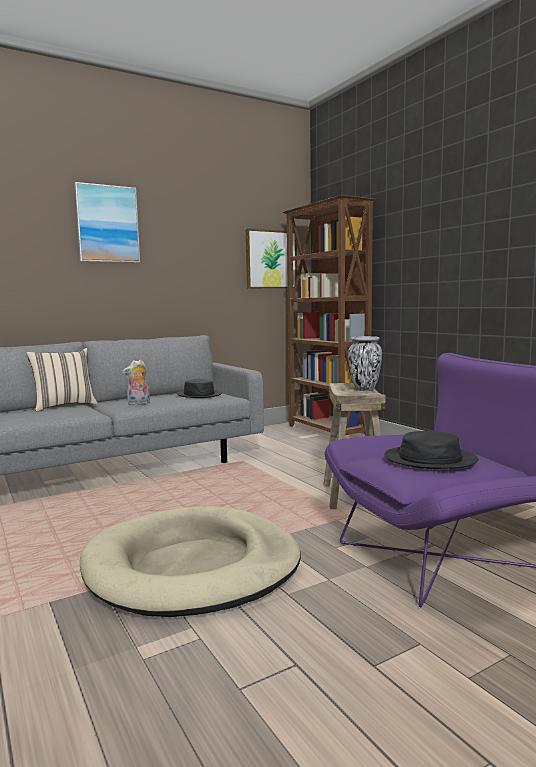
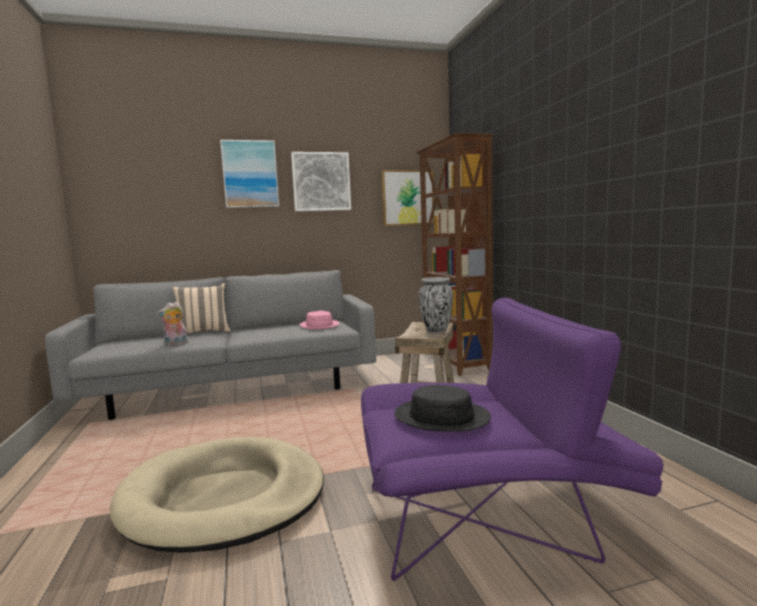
camera: 15 degrees right, 0 degrees up
(138, 404) = (259, 333): plush toy -> plush toy (175, 344)
(184, 237) = (321, 181): none -> picture
(199, 394) = (319, 325): black hat -> pink hat

